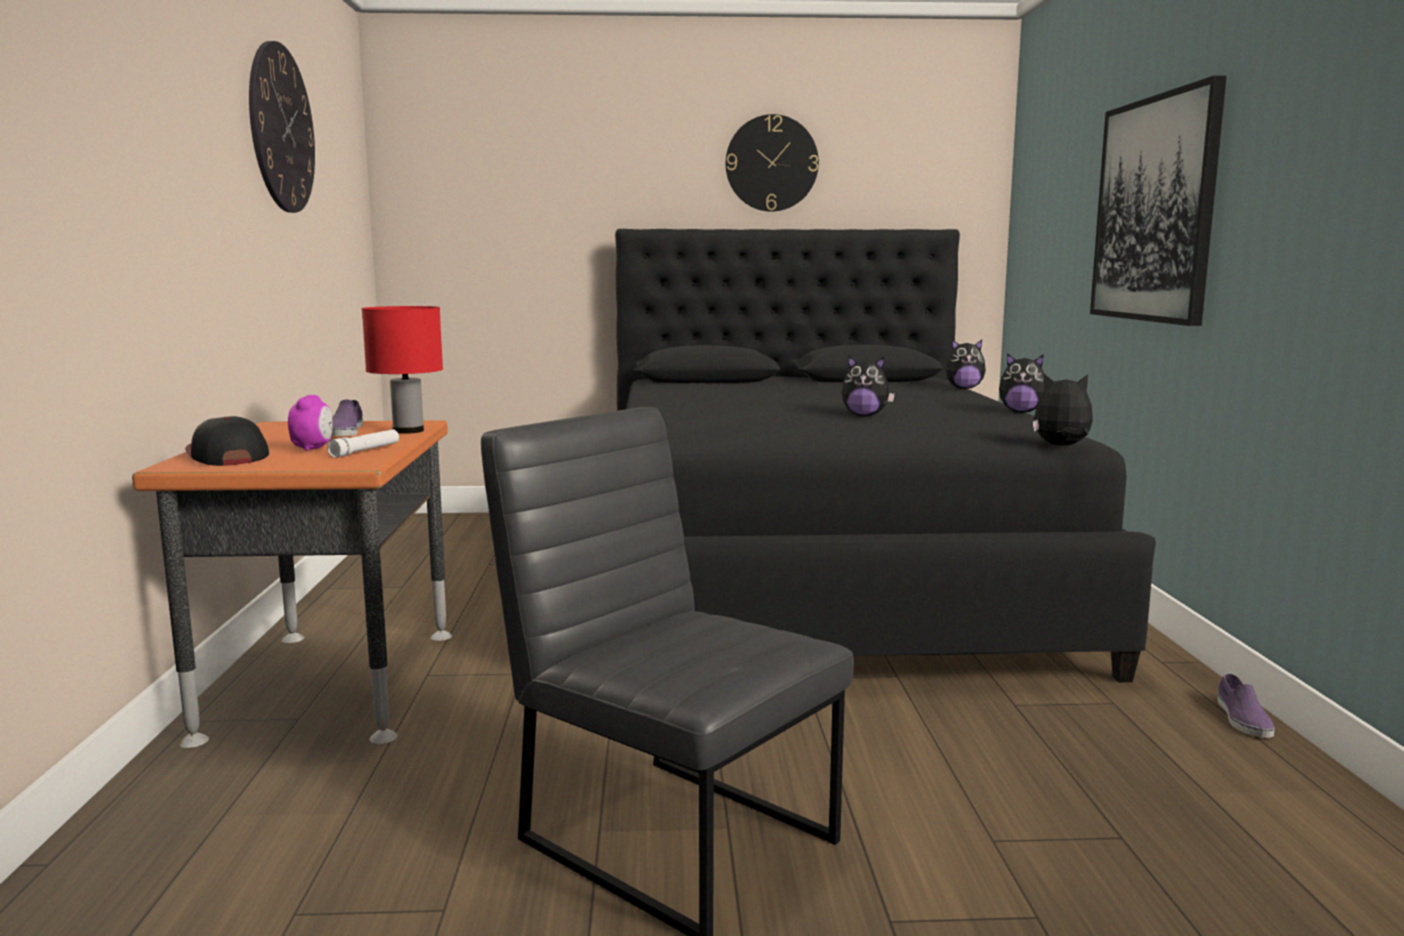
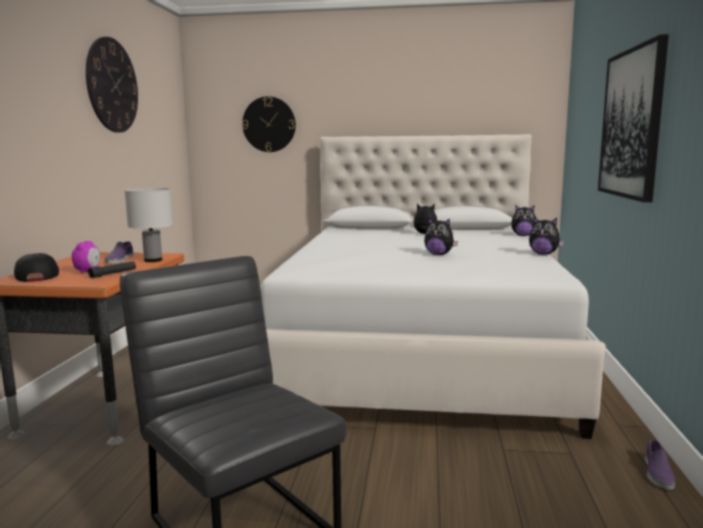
camera: 10 degrees right, 0 degrees up
(365, 451) = (113, 274): white flashlight -> black flashlight
(408, 431) = (153, 260): red table lamp -> white table lamp
(771, 163) = (414, 96): wall clock -> wall clock (269, 124)
(816, 576) = (419, 350): black bed -> white bed
(1062, 446) = (545, 281): plush toy -> plush toy (424, 234)

